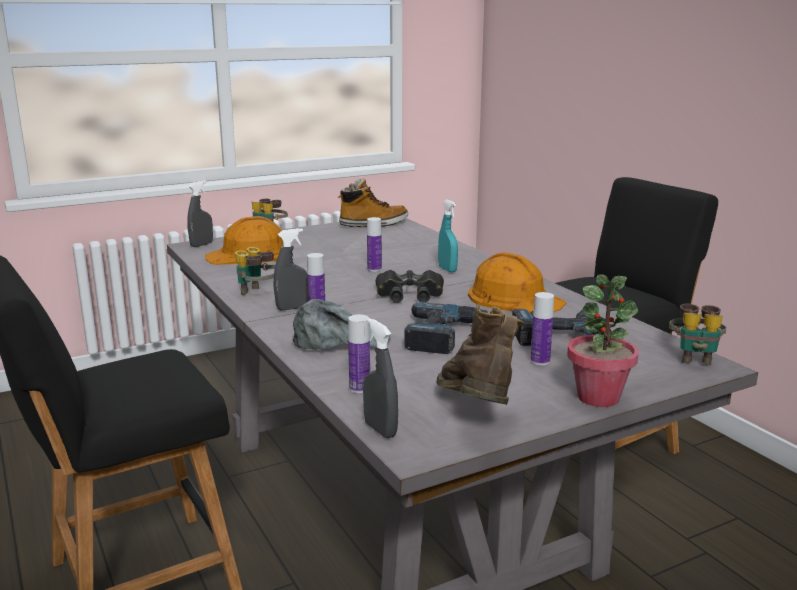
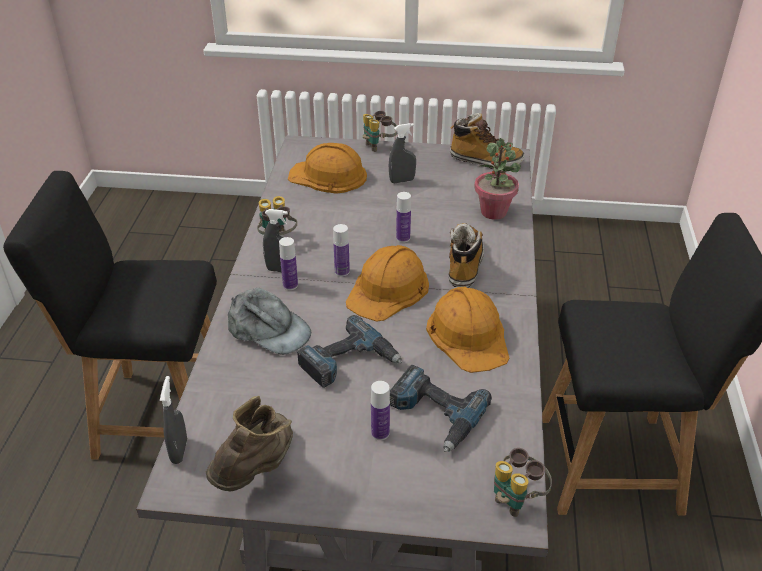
camera: 35 degrees right, 20 degrees up
(201, 245) = (309, 146): grey spray bottle -> grey spray bottle (402, 181)
(359, 388) = (217, 397): bottle -> bottle (342, 272)
(409, 294) = (388, 289): black binoculars -> orange hard hat
(447, 269) = (464, 264): turquoise spray bottle -> boot
(598, 397) = (366, 502): potted plant -> potted plant (494, 212)

